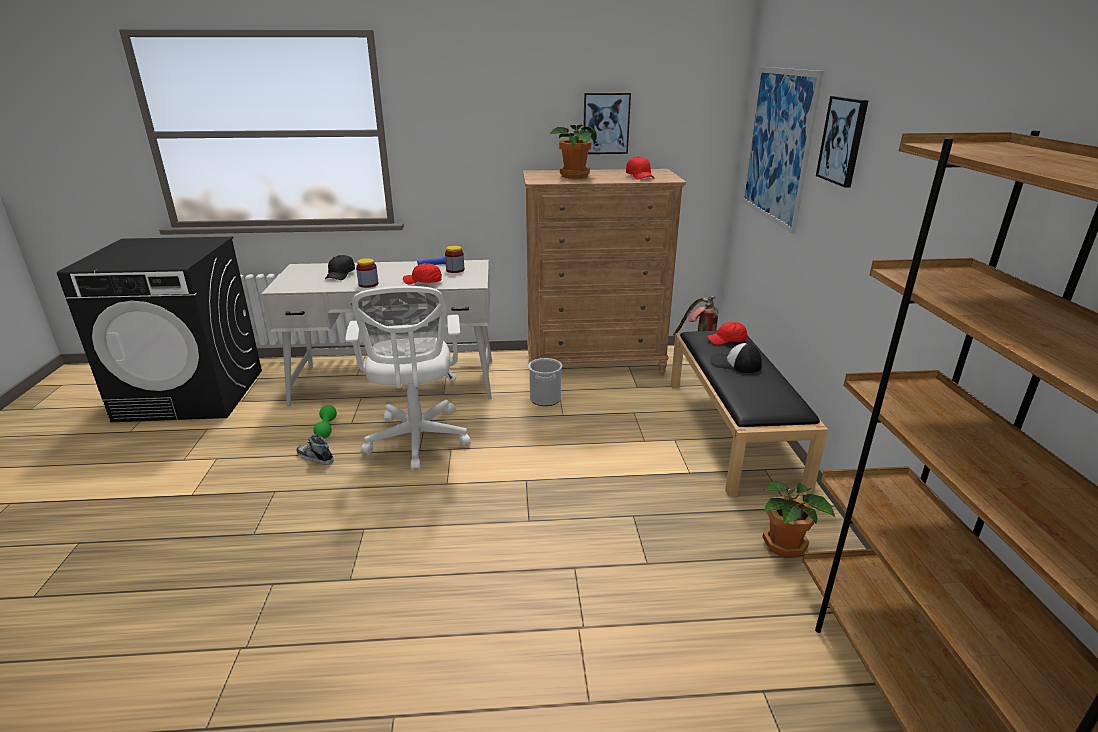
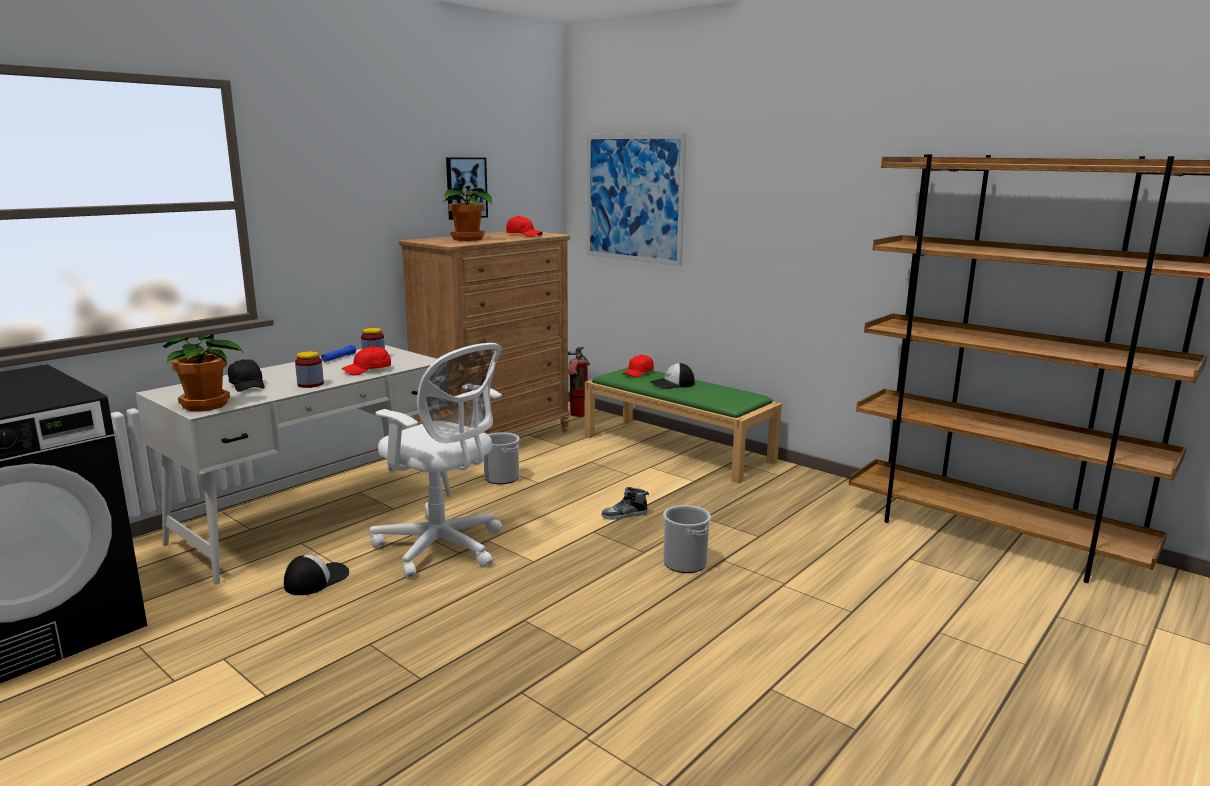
camera: 45 degrees left, 10 degrees down
(315, 457) = (357, 603): shoe -> shoe (624, 515)
(326, 428) = (316, 579): green dumbbell -> cap
(539, 550) = (684, 563): none -> bucket
(733, 431) = (678, 449): black bench -> green bench
(785, 546) = (810, 493): potted plant -> potted plant (207, 405)
(843, 140) = (728, 183): picture -> none

